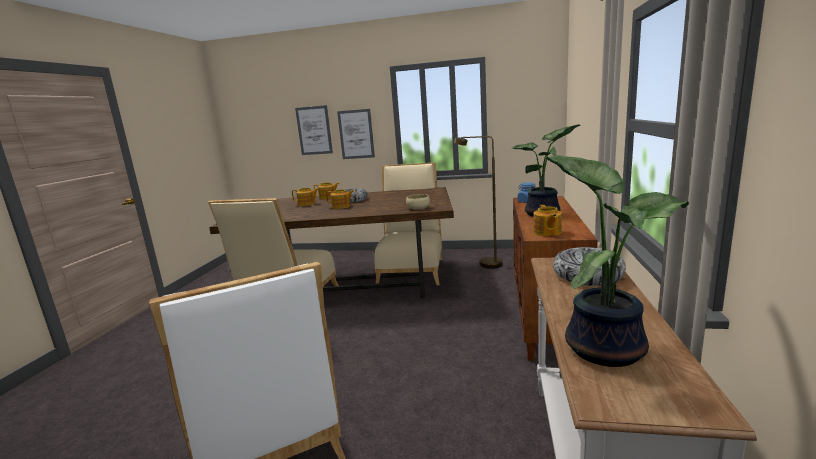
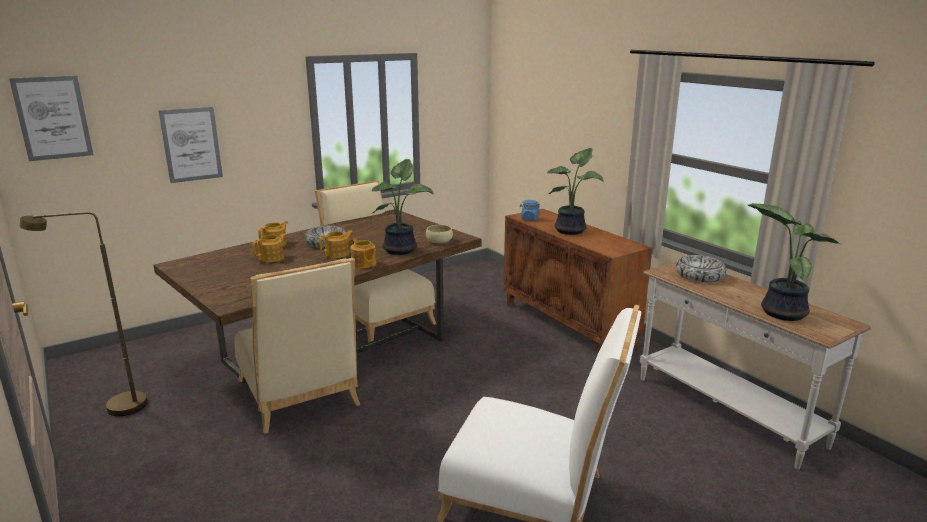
camera: 45 degrees left, 5 degrees up
(356, 134) = (259, 148): picture -> picture (53, 118)
(381, 209) = (402, 249): none -> potted plant
(484, 264) = (443, 291): brown floor lamp -> brown floor lamp (115, 408)
(547, 232) = (611, 248): teapot -> teapot (363, 264)

